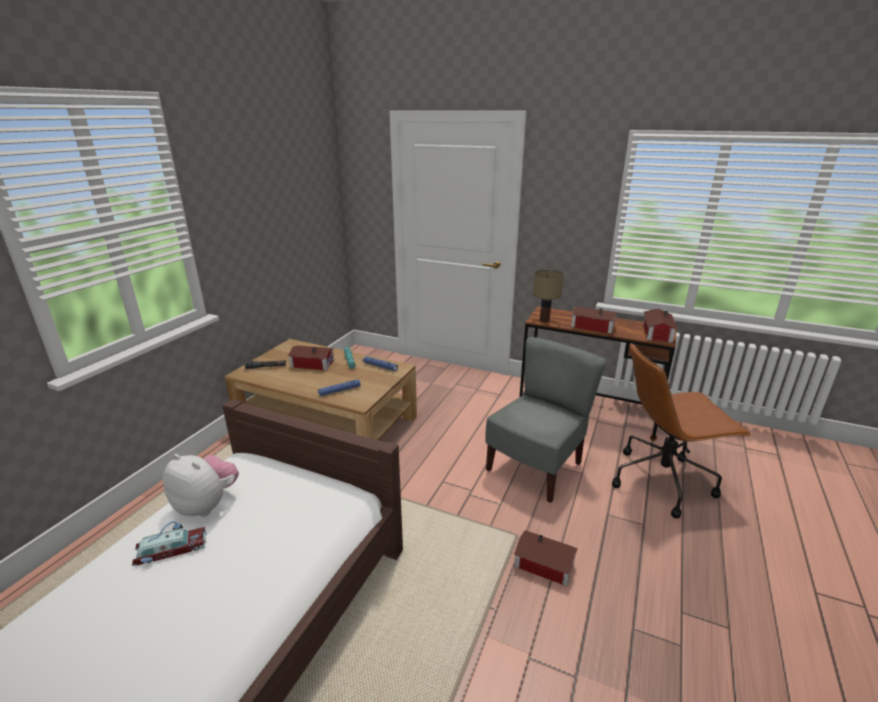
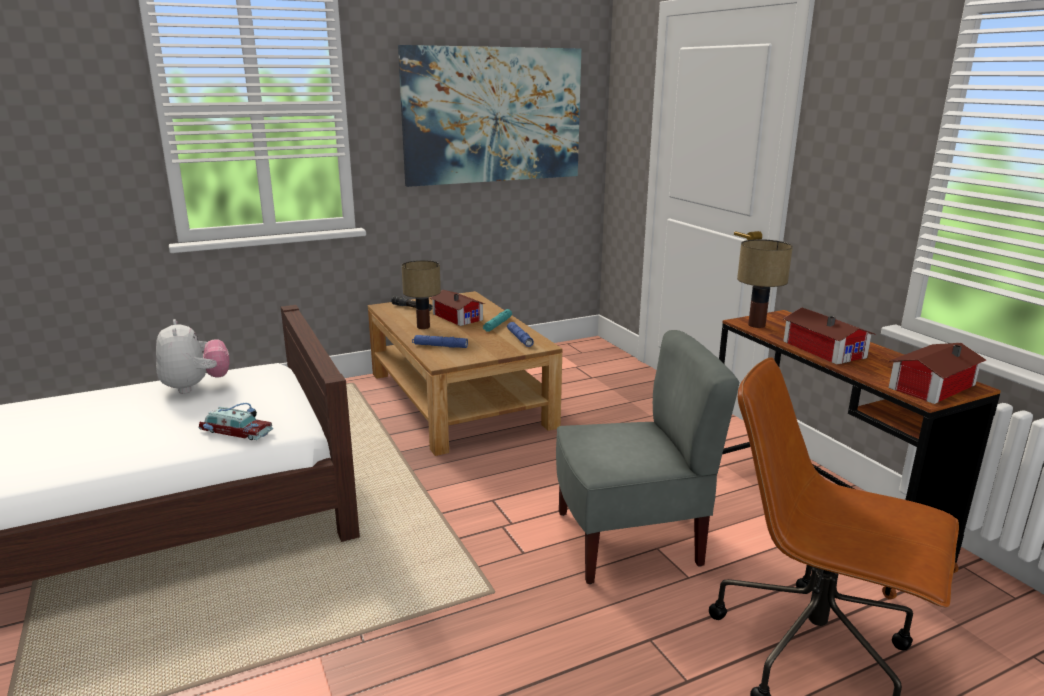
camera: 40 degrees right, 5 degrees down
(170, 548) = (130, 403): toy car -> toy car (236, 430)
(282, 201) = (493, 115): none -> picture
(302, 380) = (423, 327): none -> table lamp
(545, 566) = (477, 639): toy house -> none

